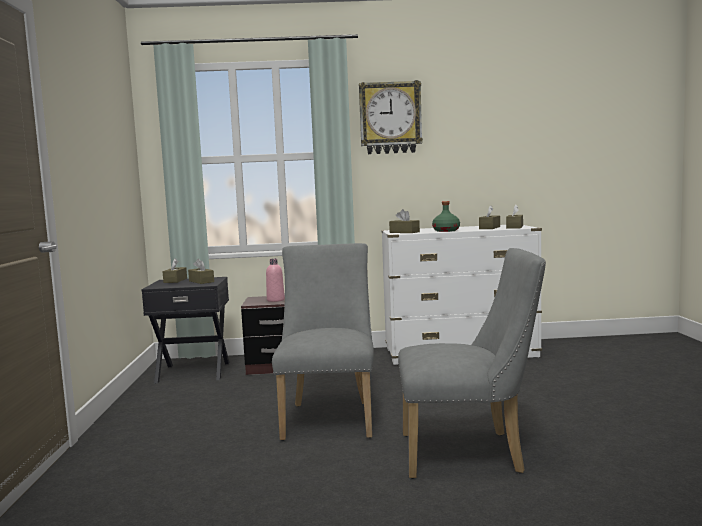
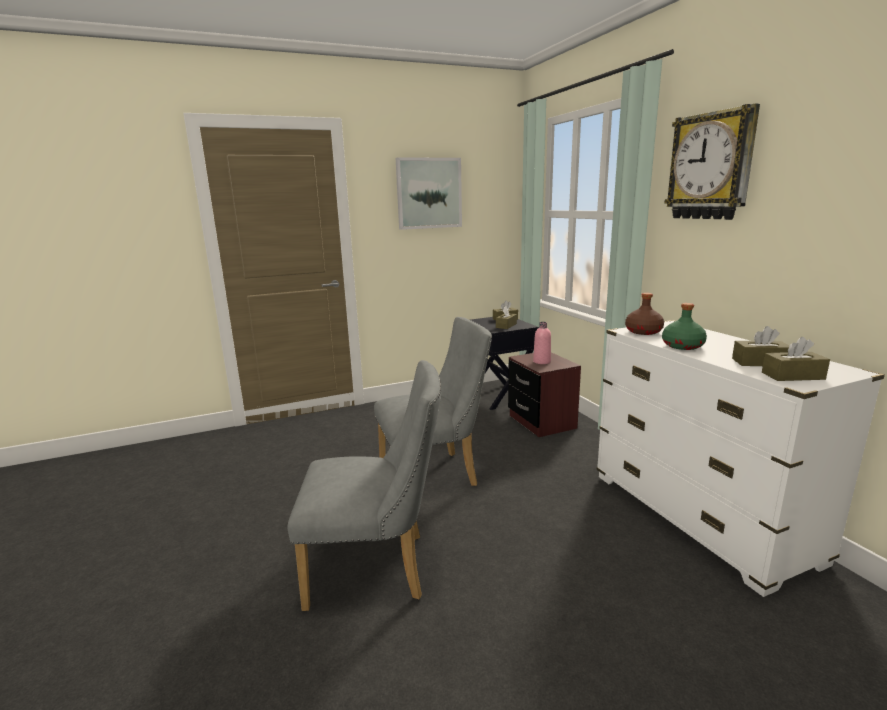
camera: 70 degrees right, 10 degrees up
(93, 126) = (429, 193): none -> picture
(404, 232) = (644, 332): brown tissue box -> brown bottle
(470, 454) = (377, 569): grey chair -> grey chair turned 75 degrees counterclockwise

